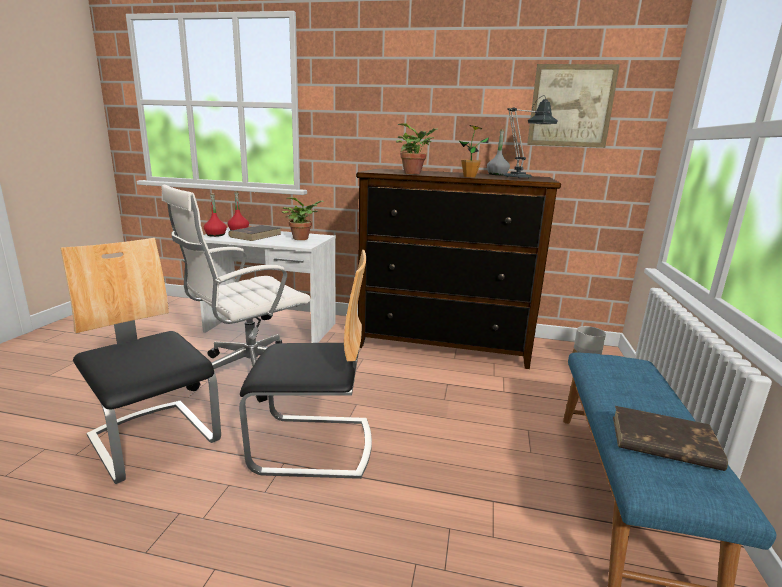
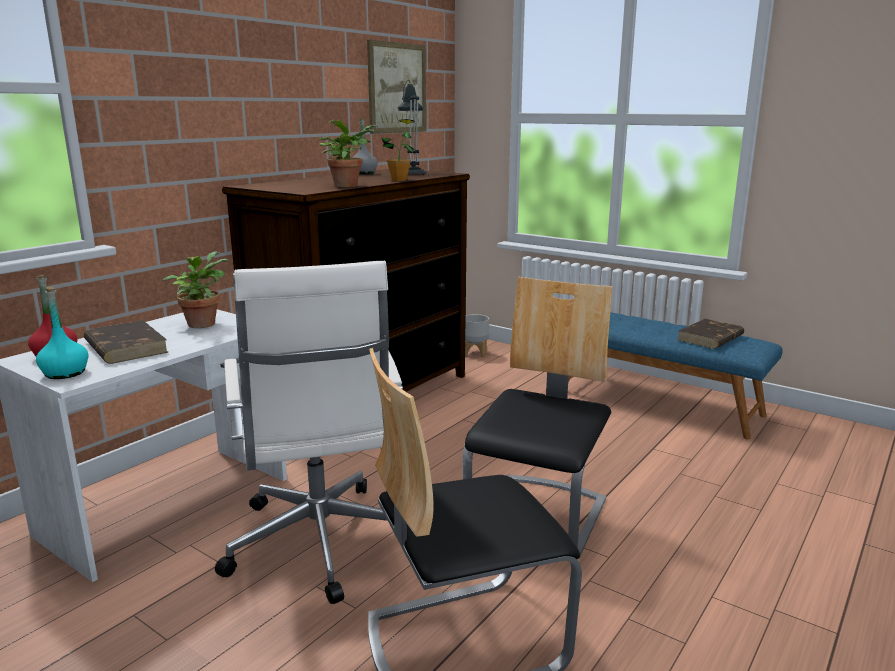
camera: 65 degrees left, 0 degrees up
(215, 235) = (65, 373): red bottle -> turquoise bottle

